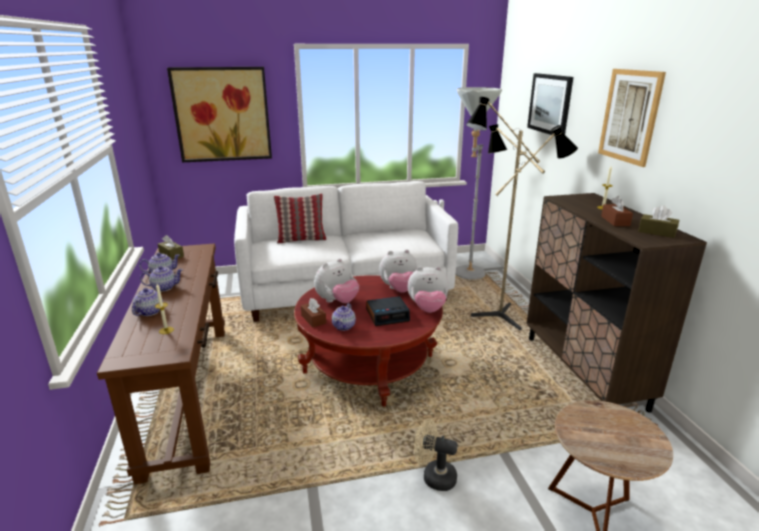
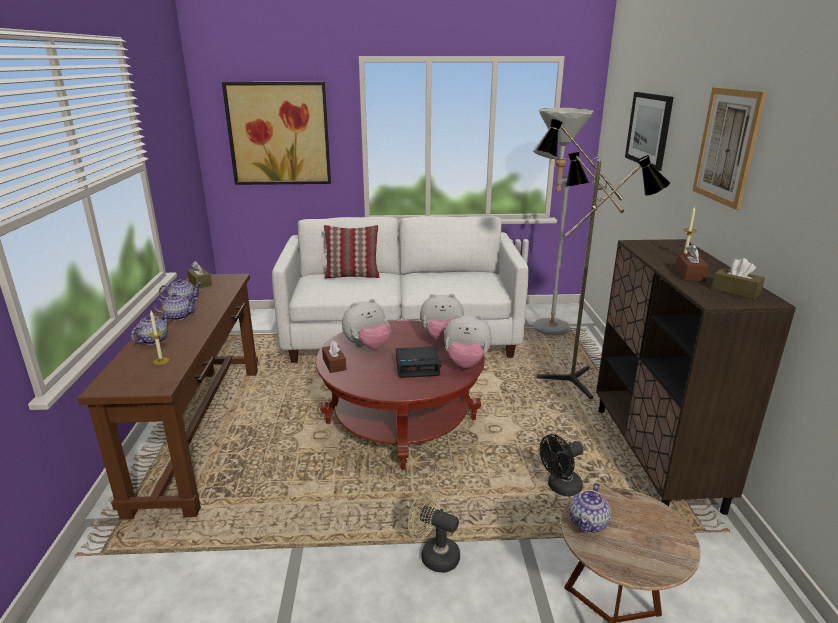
camera: 10 degrees right, 0 degrees up
(344, 326) = (364, 375): teapot -> teapot (588, 523)
(518, 406) = (560, 488): none -> black fan

